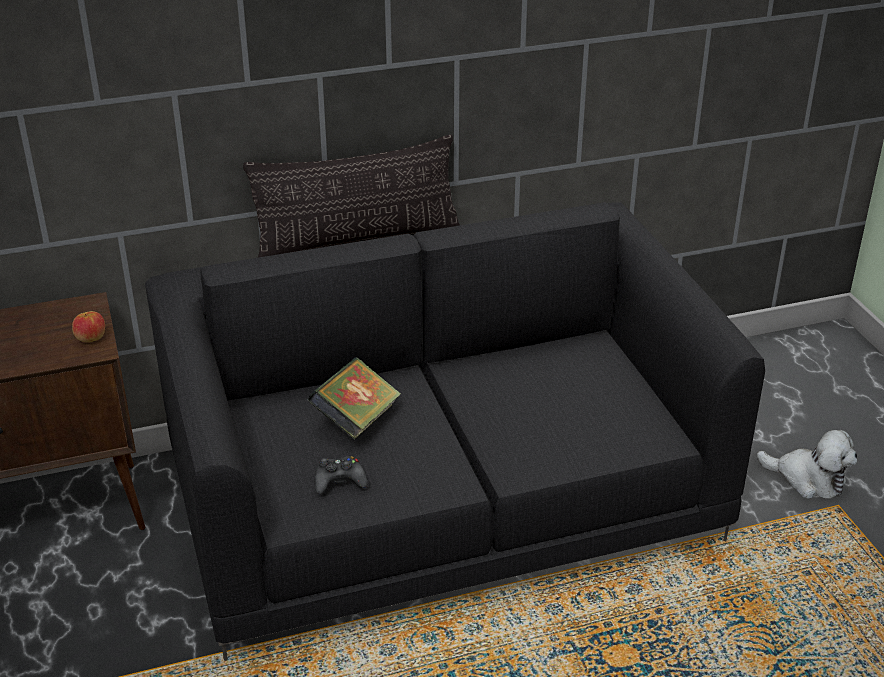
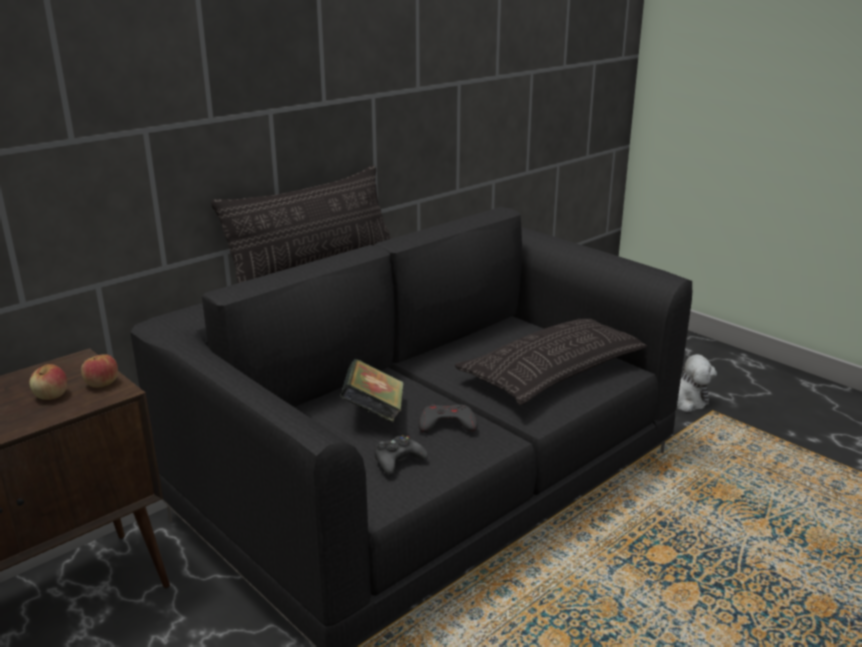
camera: 25 degrees left, 10 degrees down
(45, 341) = (51, 396): none -> apple
(417, 453) = (447, 424): none -> grey game controller
(586, 419) = (556, 370): none -> pillow

